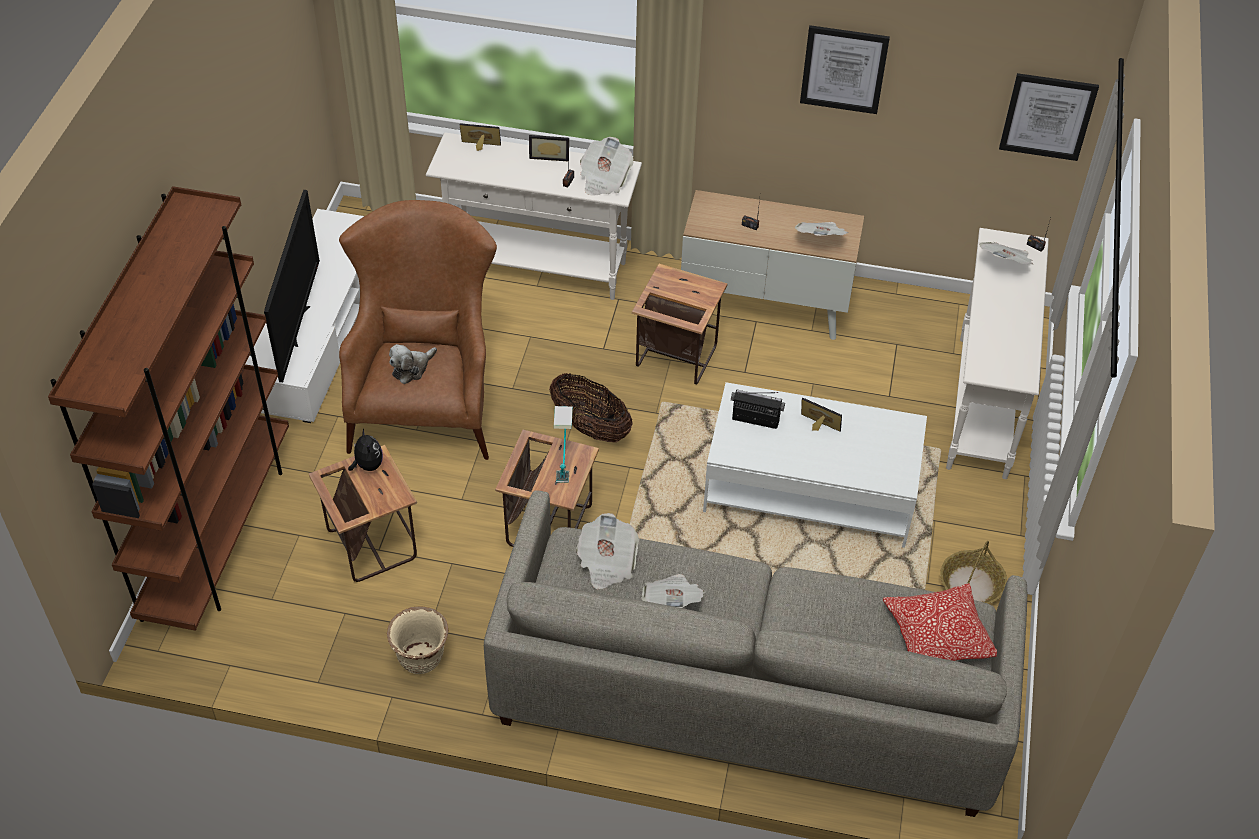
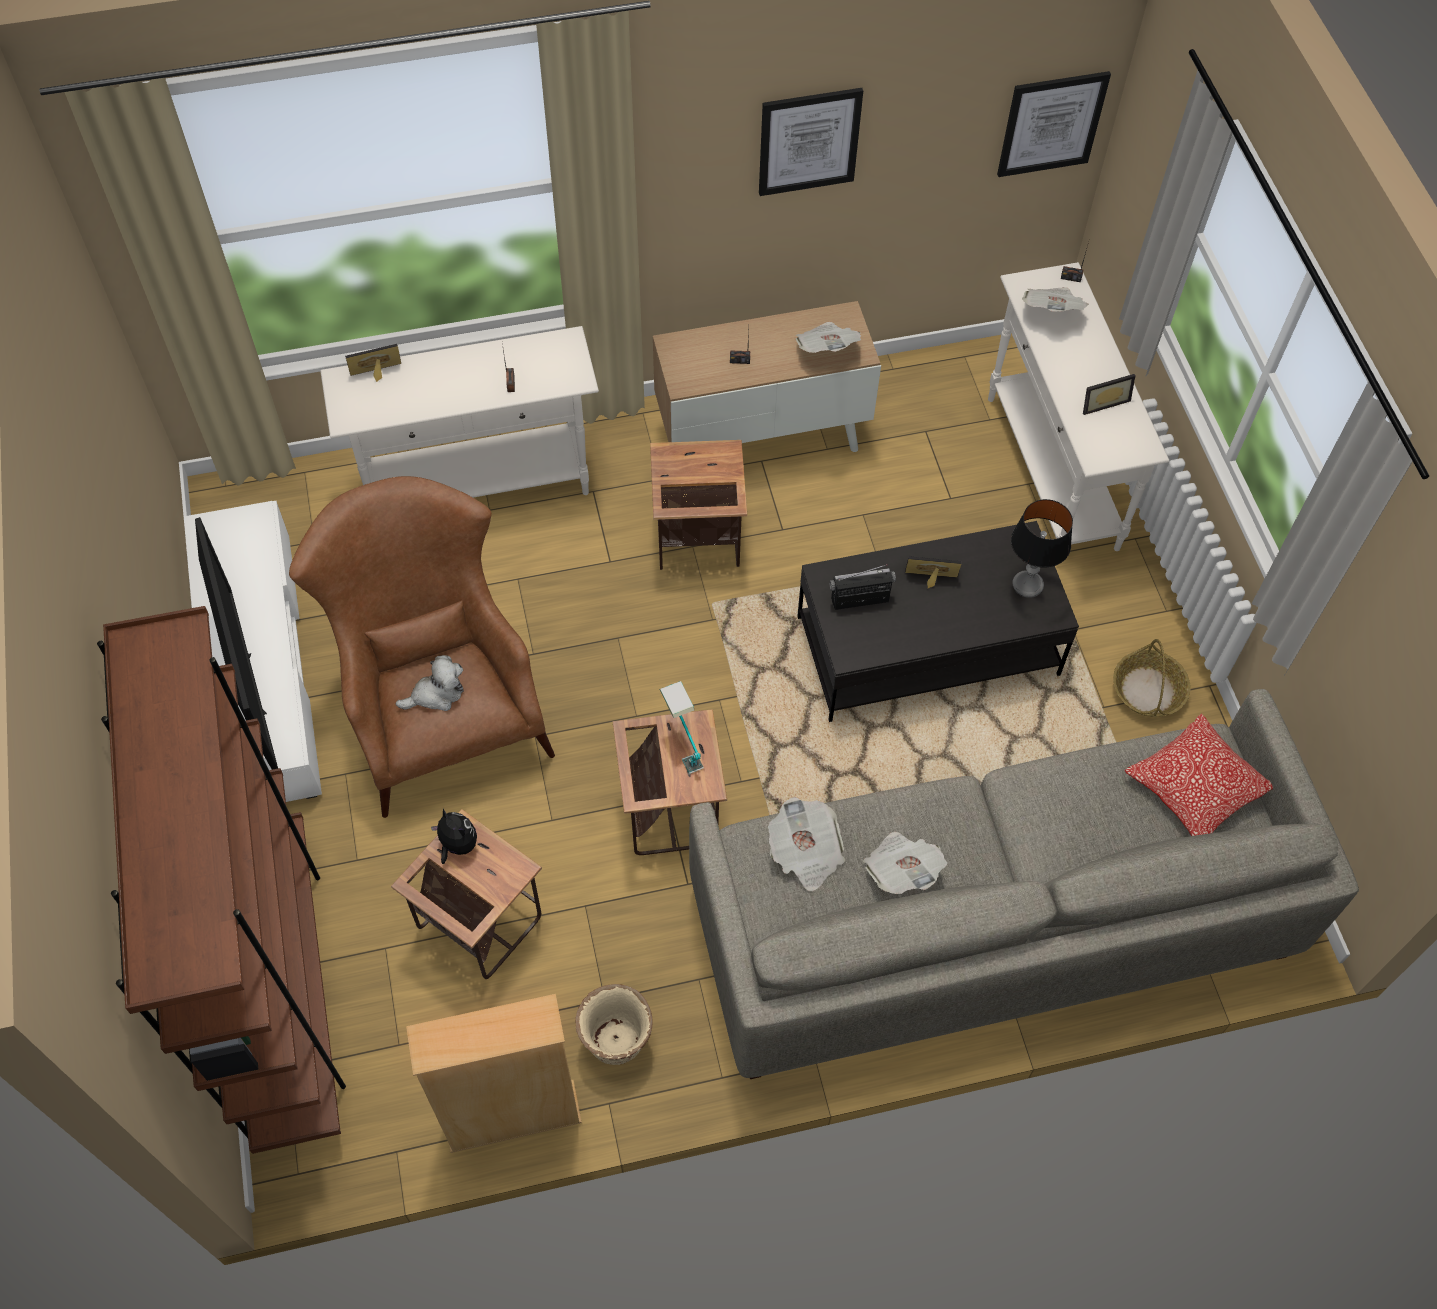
camera: 25 degrees left, 10 degrees up
(320, 677) = (513, 1117): none -> beige bookcase
(412, 368) = (436, 694): plush toy -> plush toy turned 135 degrees counterclockwise
(549, 155) = (468, 356): picture frame -> picture frame (1102, 401)
(590, 427) = (649, 667): basket -> none
(604, 179) = (551, 365): newspaper -> none
(809, 490) = (927, 647): white coffee table -> black coffee table
(892, 456) = (1027, 585): none -> table lamp

